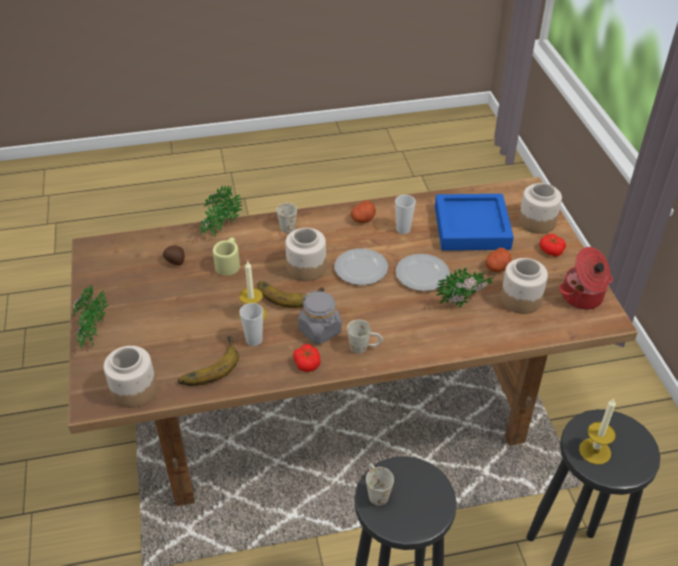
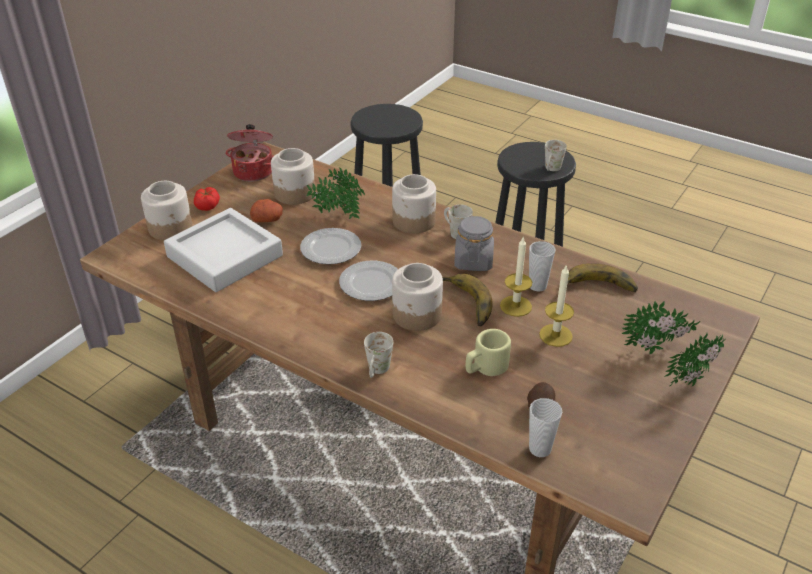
camera: 135 degrees left, 5 degrees down
(133, 391) = (682, 308): jar -> jar (414, 221)
(220, 230) = (451, 414): potted plant -> potted plant (656, 350)
(307, 363) = (512, 247): tomato -> none
(363, 219) = (296, 325): potato -> none
(403, 229) = (279, 292): cup -> cup (540, 449)
(471, 228) = (225, 256): blue tray -> grey tray
(595, 451) = (398, 122): candle -> candle (555, 335)

